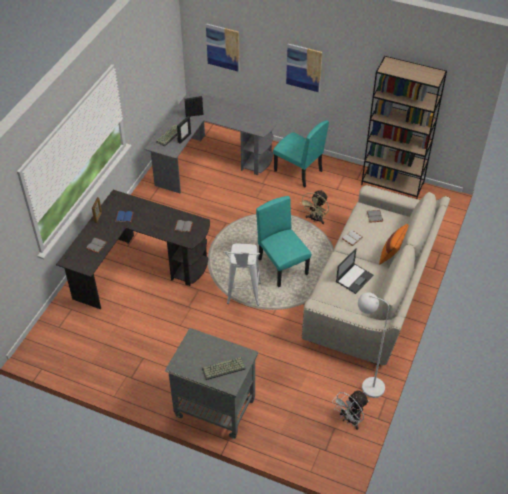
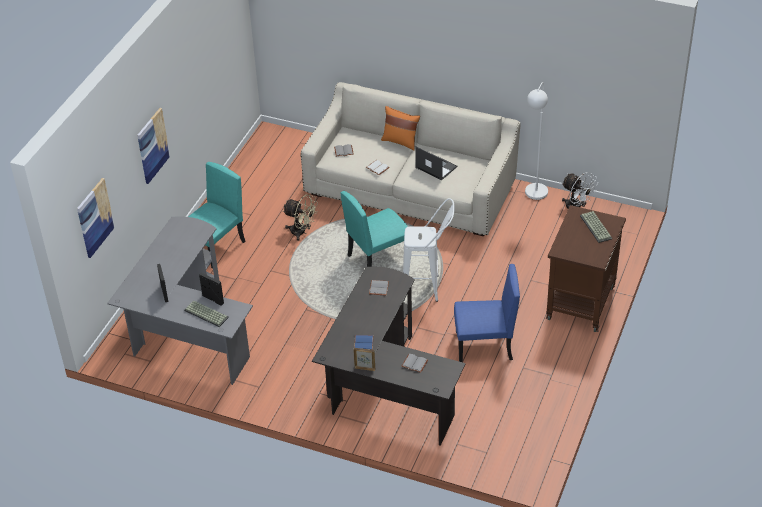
camera: 90 degrees left, 5 degrees down
(171, 332) = (484, 346): none -> blue chair
(214, 408) = (580, 304): grey cart -> brown cart
(393, 184) = (245, 170): beige bookcase -> none

